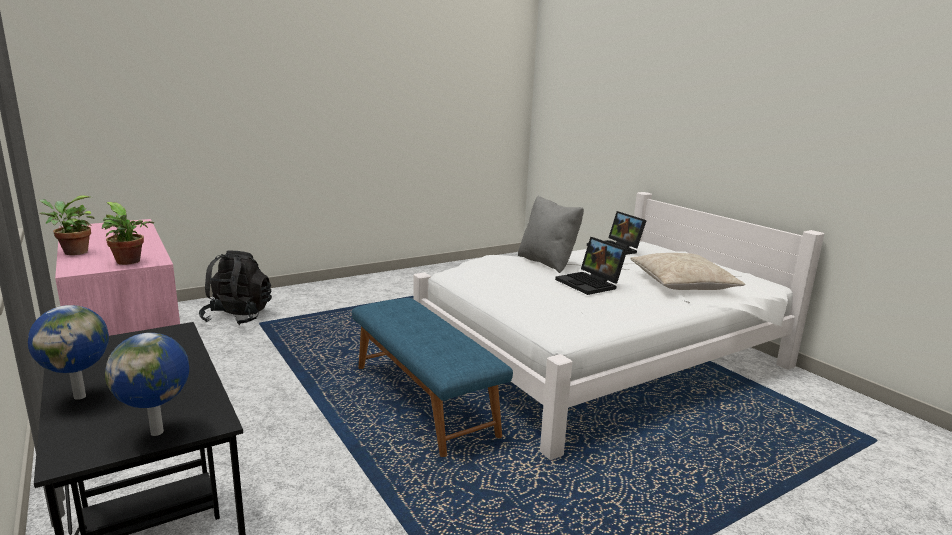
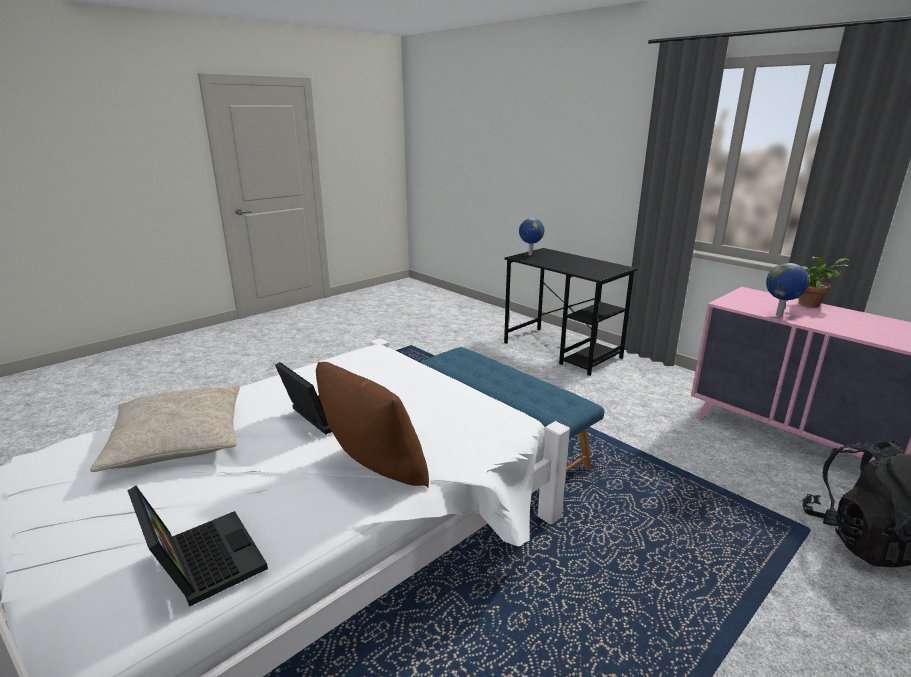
camera: 170 degrees right, 5 degrees up
(80, 396) = (577, 258): globe -> globe (779, 315)
(130, 262) = (740, 300): potted plant -> none
(547, 263) = (374, 470): grey pillow -> brown pillow

